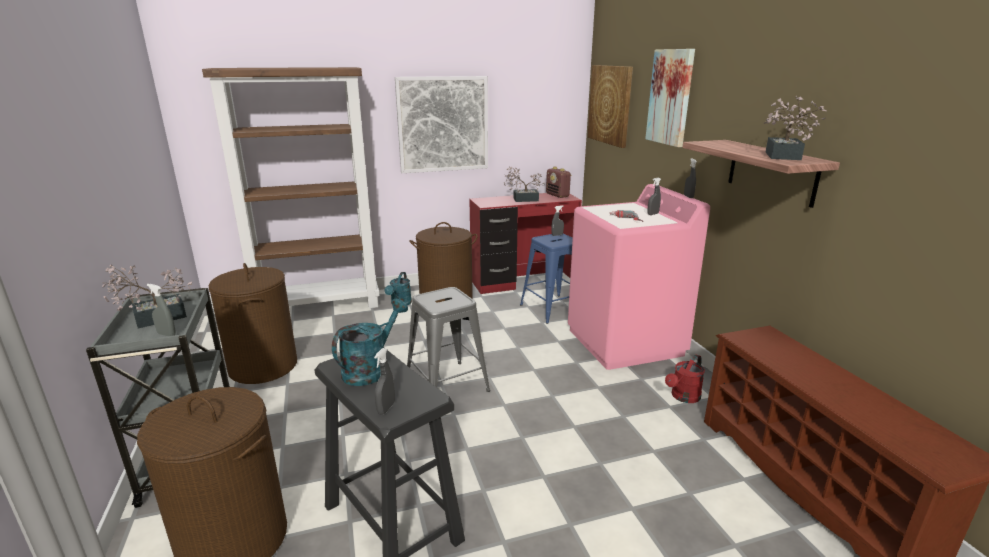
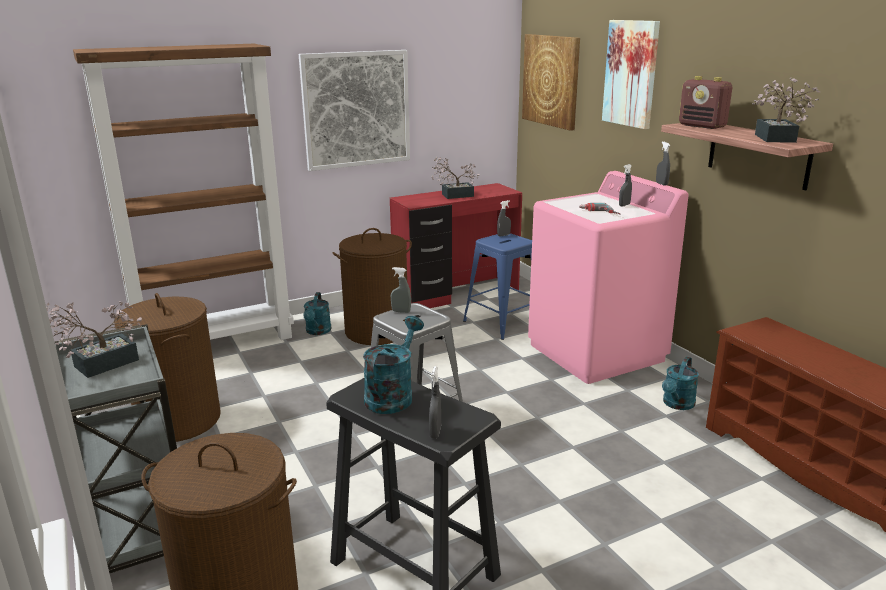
camera: 10 degrees left, 0 degrees up
(166, 334) = (130, 381): grey spray bottle -> grey spray bottle (401, 311)
(557, 195) = (492, 188): radio -> radio (702, 126)
(683, 397) = (677, 404): red watering can -> turquoise watering can

